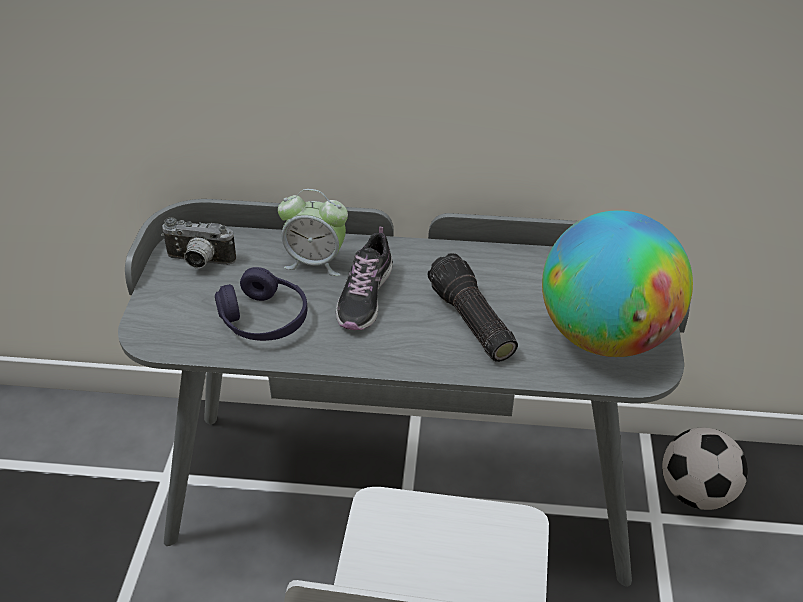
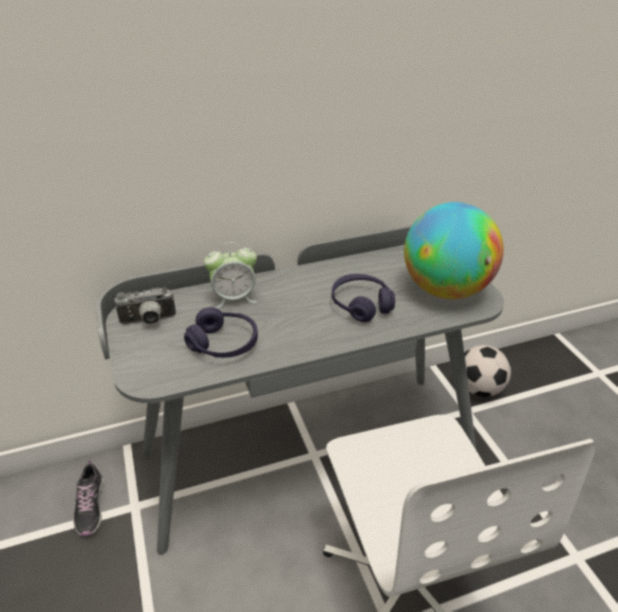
camera: 25 degrees left, 5 degrees down
(365, 296) = (283, 310): shoe -> shoe (90, 506)
(469, 321) = (361, 305): flashlight -> purple headphones

